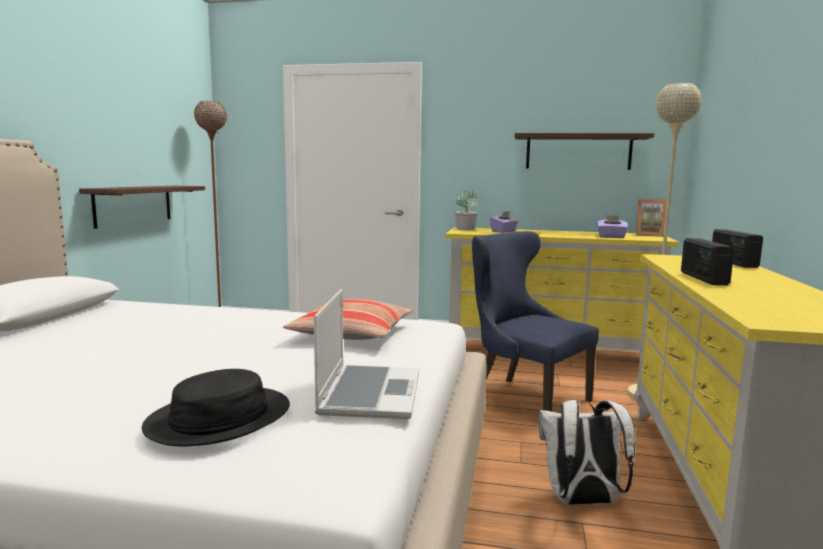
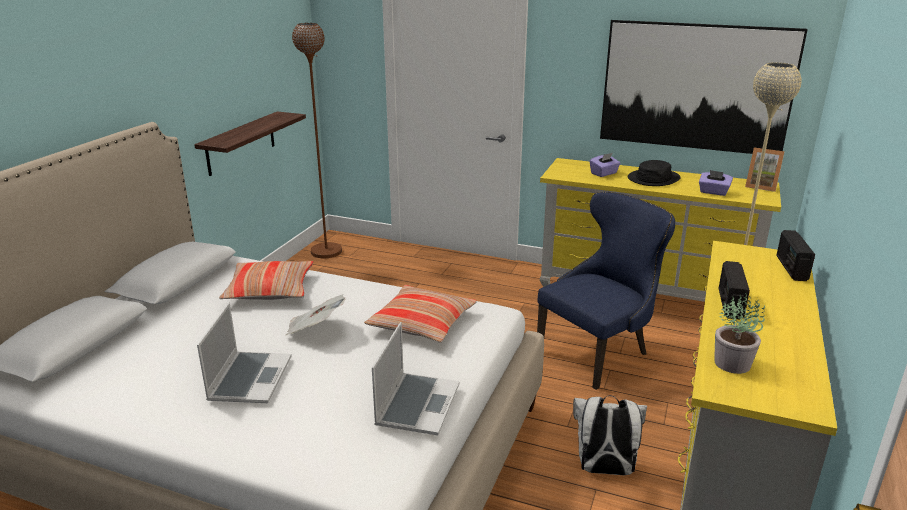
camera: 10 degrees right, 15 degrees up
(125, 383) = (249, 378): none -> laptop
(159, 318) = (270, 290): none -> pillow
(219, 342) = (315, 329): none -> newspaper
(219, 418) = (312, 423): black hat -> black hat (653, 178)
(466, 229) = (567, 165): potted plant -> potted plant (733, 363)
(525, 398) = (598, 353): blue chair -> blue chair turned 90 degrees clockwise
(578, 152) = (695, 87): shelf -> picture

